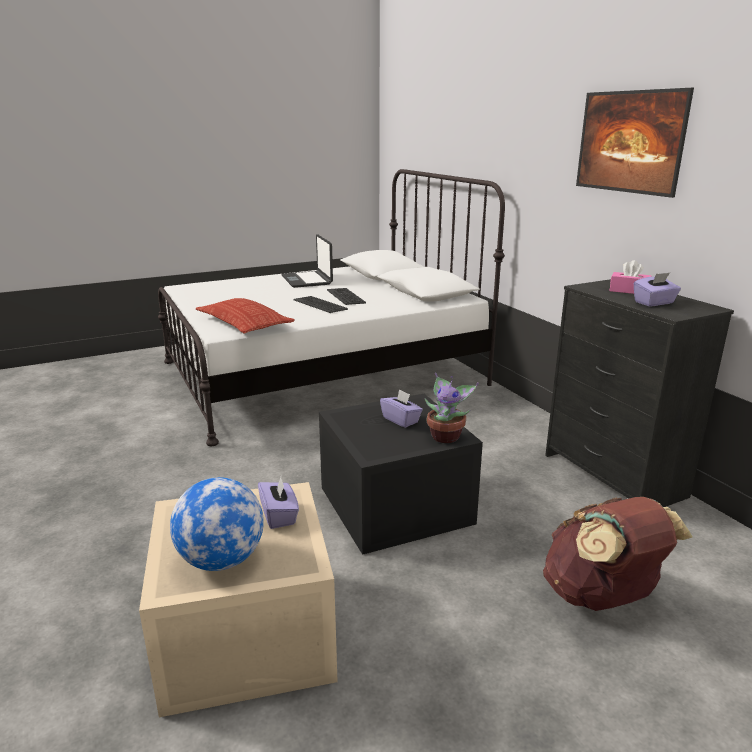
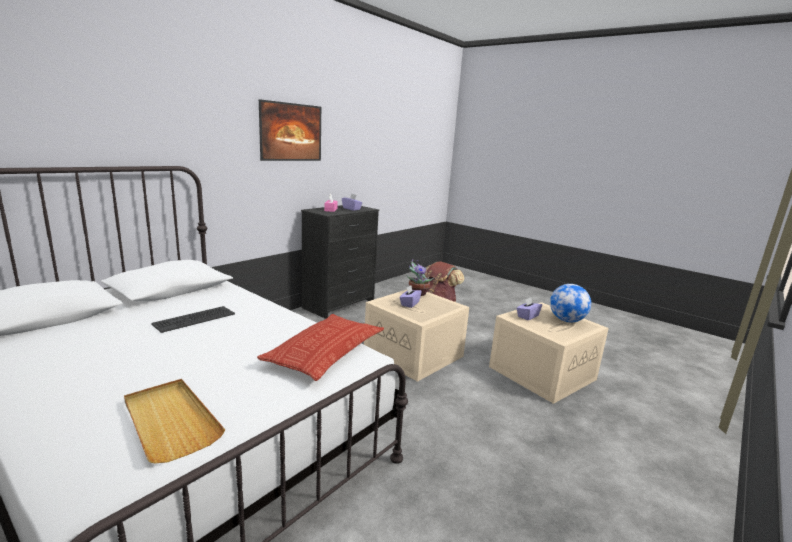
camera: 115 degrees left, 5 degrees down
(214, 293) = (170, 421): none -> beige tray
(307, 280) = (79, 358): laptop -> none
(320, 305) = (235, 326): keyboard -> none
(394, 506) = (415, 354): black storage box -> beige storage box

